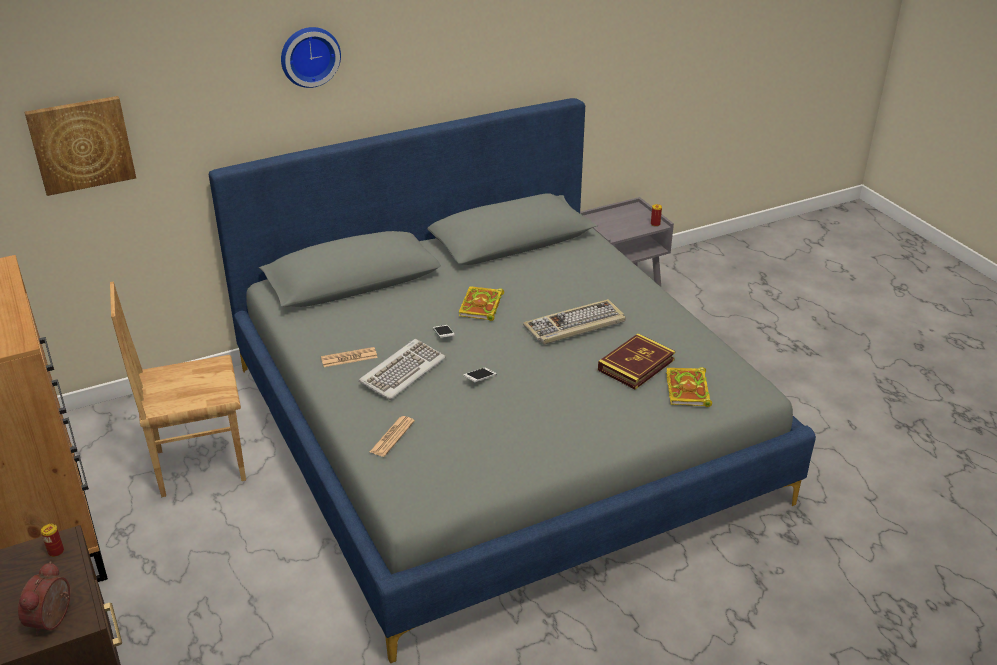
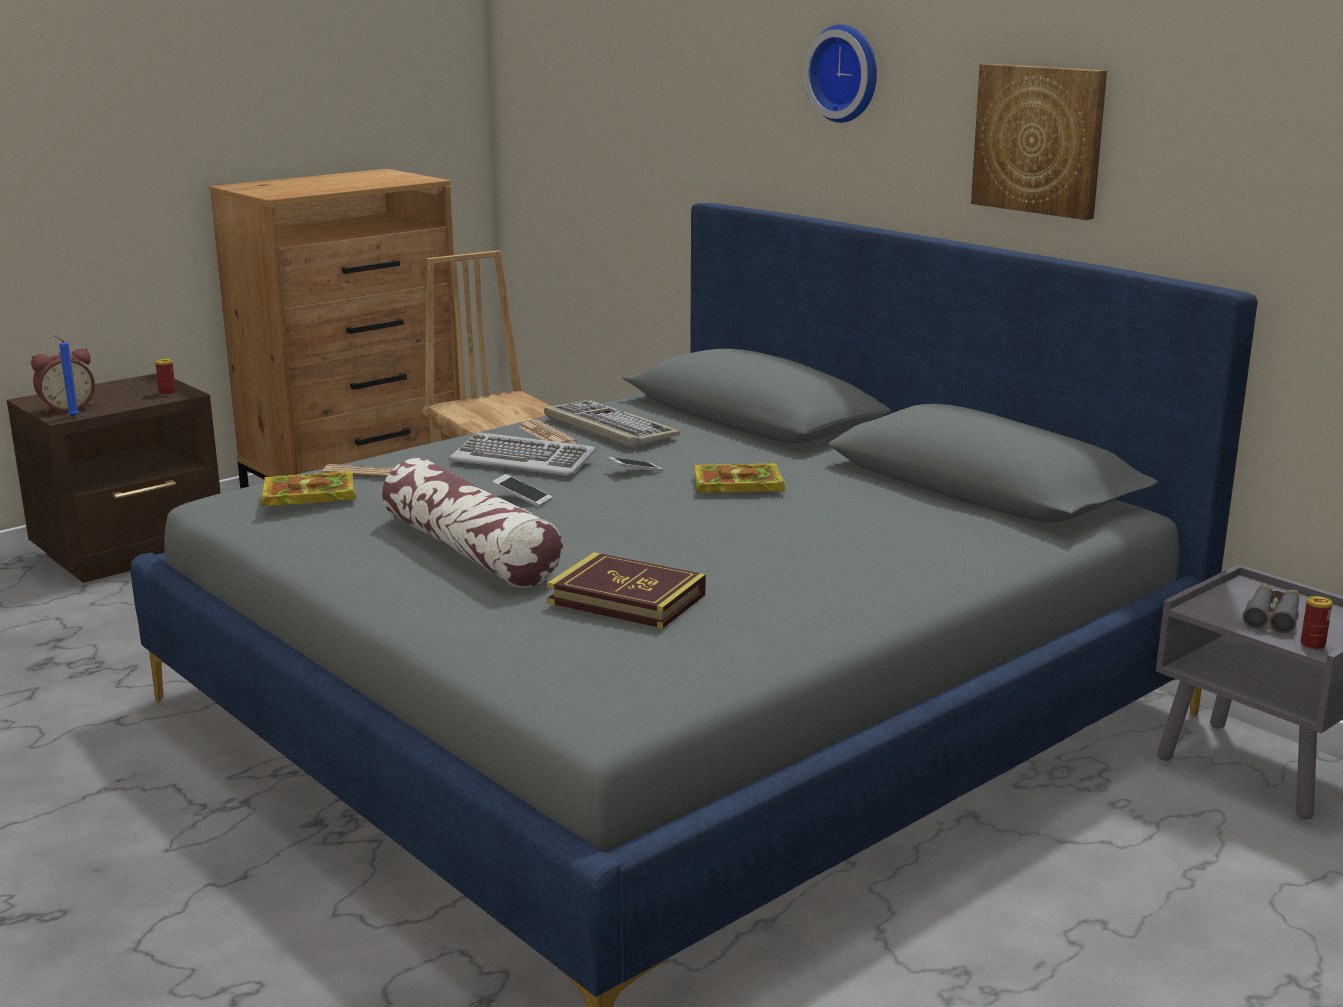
camera: 75 degrees right, 15 degrees down
(54, 619) = (66, 408): alarm clock -> alarm clock turned 150 degrees clockwise
(81, 144) = (623, 123): picture -> picture (1039, 139)
(89, 613) = (72, 416): none -> blue candle
(549, 408) = (470, 551): none -> pillow
(575, 325) = (723, 544): keyboard -> keyboard (607, 428)
(625, 223) = (1272, 616): none -> grey binoculars
(688, 390) = (565, 647): book -> book (306, 495)

